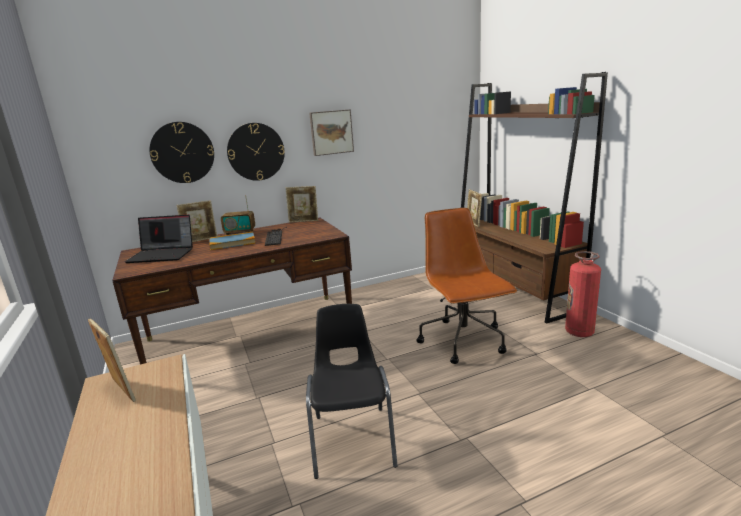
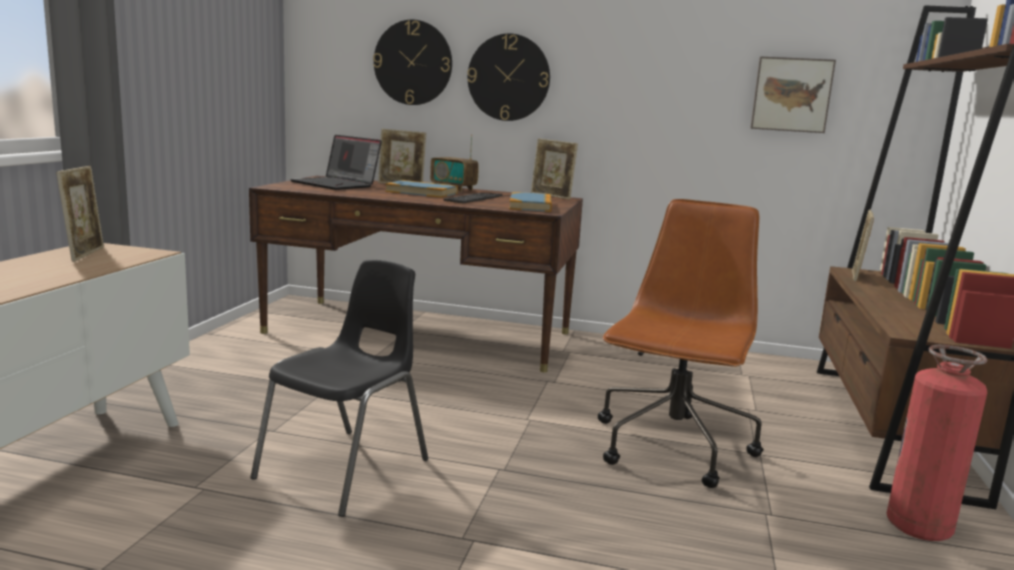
camera: 35 degrees right, 5 degrees down
(315, 233) = (530, 205): none -> book
(331, 132) = (631, 65): picture -> picture (791, 95)

